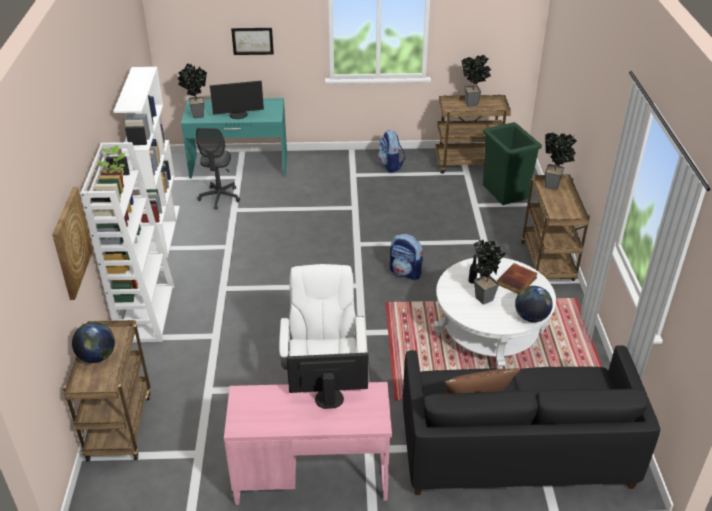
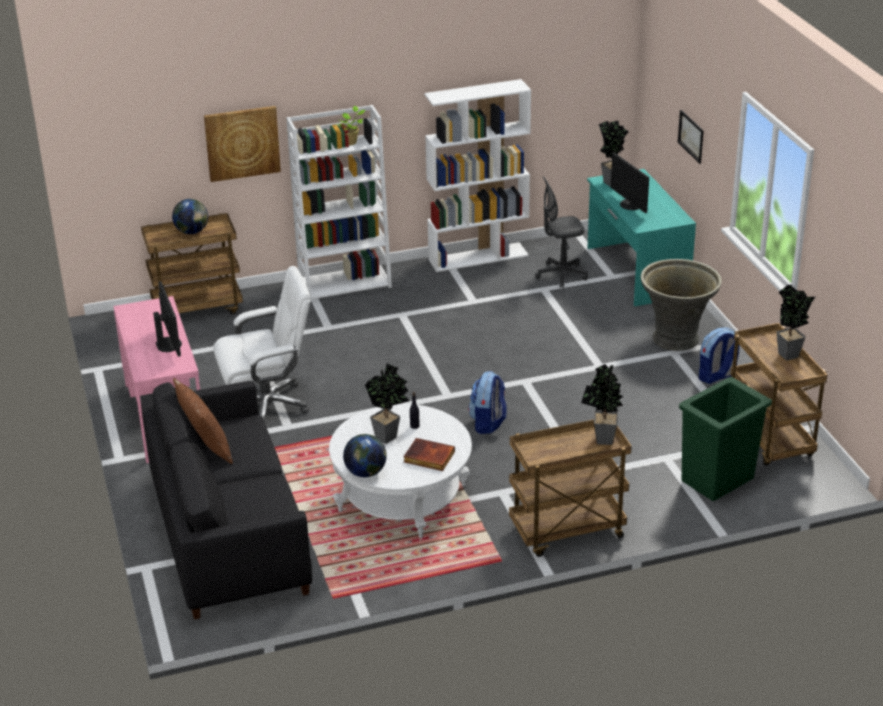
camera: 75 degrees right, 5 degrees down
(337, 170) = (676, 338): none -> grey planter

